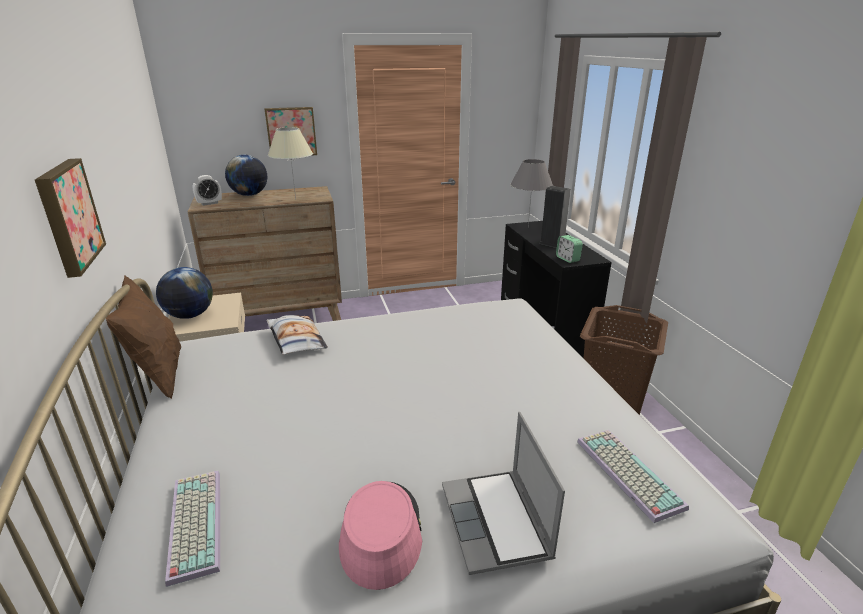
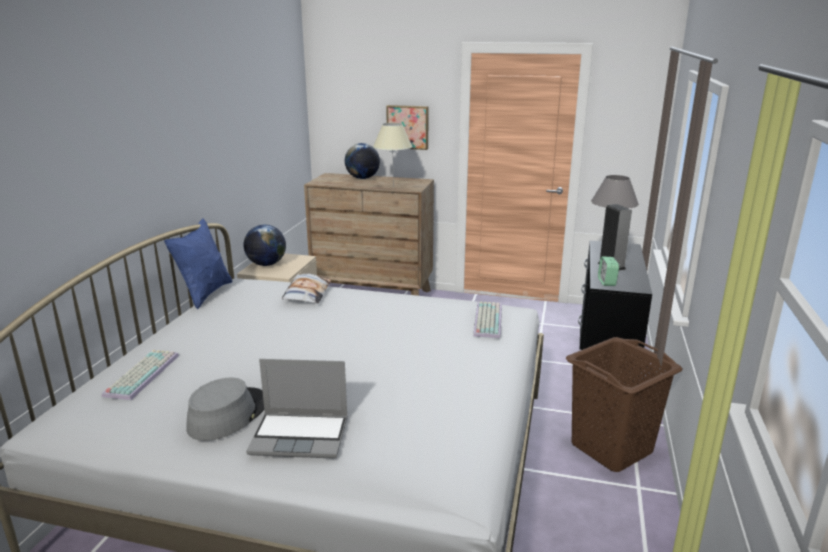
camera: 30 degrees right, 5 degrees down
(67, 216) = (156, 169): picture -> none
(159, 375) = (205, 294): brown pillow -> blue pillow
(209, 203) = (326, 181): alarm clock -> none
(380, 533) = (227, 415): pink hat -> grey hat
(497, 522) = (301, 436): laptop -> laptop turned 105 degrees counterclockwise
(625, 472) = (431, 444): keyboard -> keyboard (486, 320)

